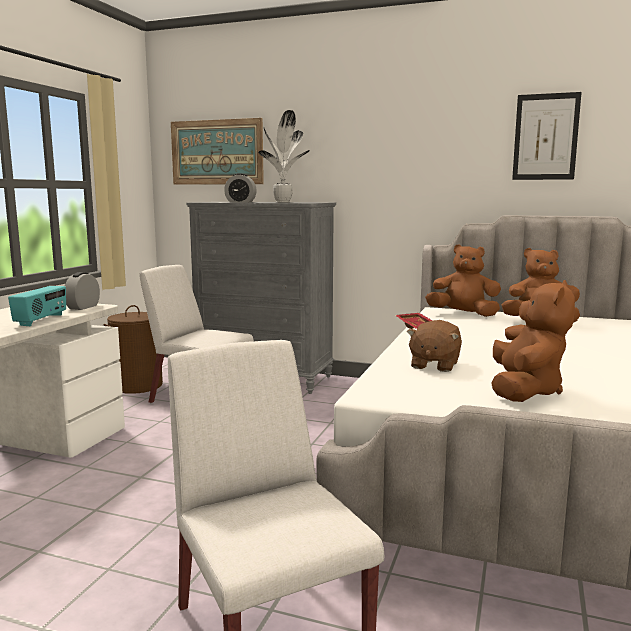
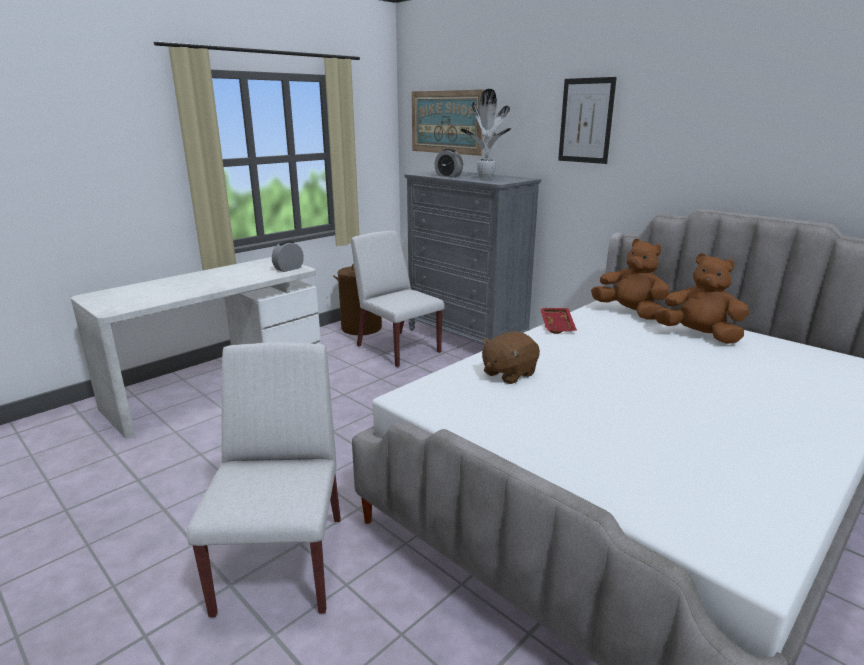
camera: 25 degrees right, 10 degrees up
(41, 320) = (245, 280): radio -> none
(524, 391) = (549, 421): brown plush toy -> none
(545, 137) = (764, 120): picture -> picture (586, 121)

